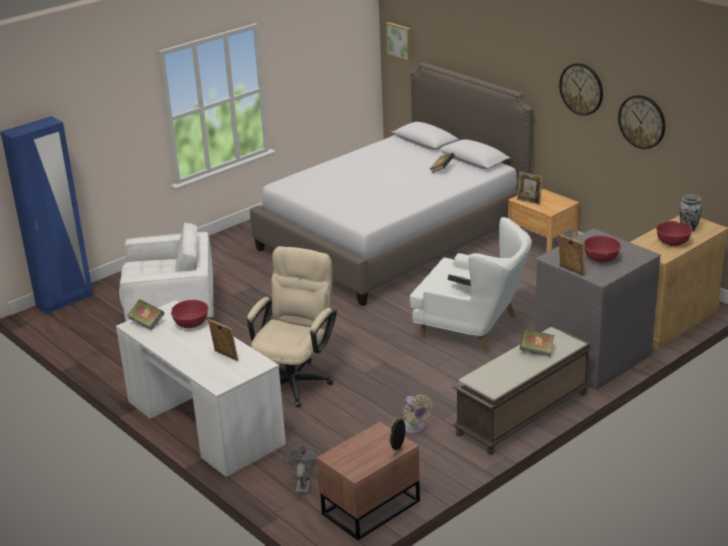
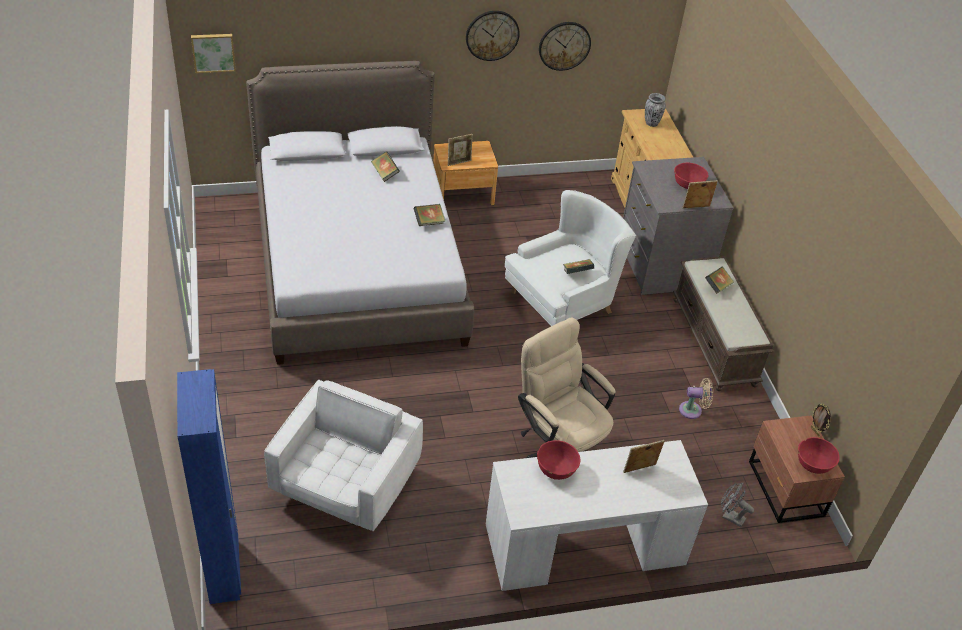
camera: 65 degrees left, 15 degrees up
(147, 323) = (527, 503): book -> book (429, 222)
(672, 243) = (666, 141): red bowl -> red bowl (813, 464)

